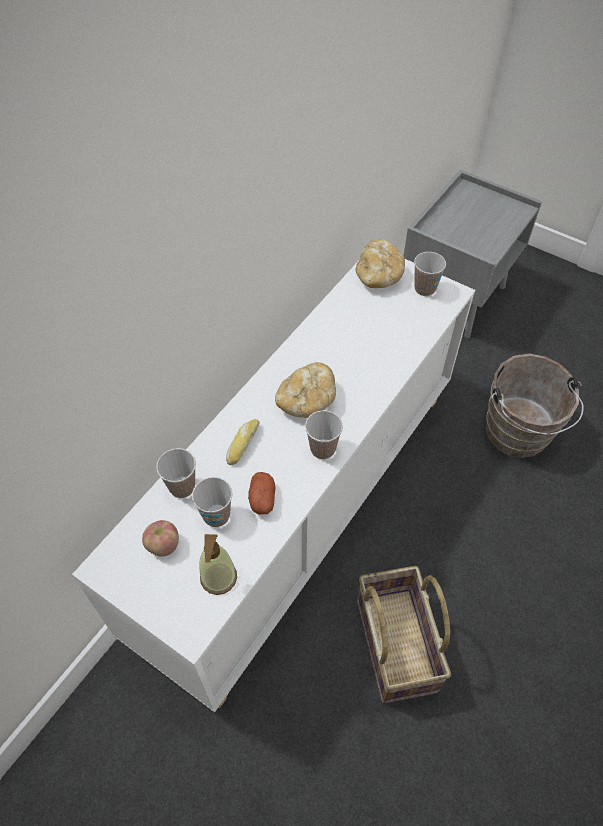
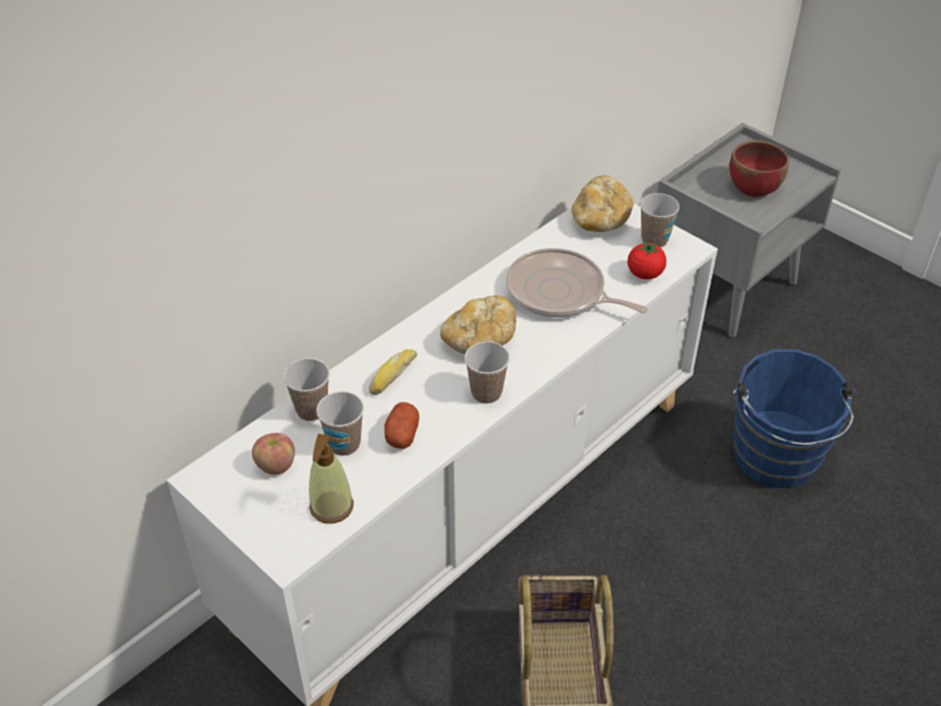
camera: 10 degrees right, 10 degrees down
(361, 347) = (560, 293): none -> frying pan
(424, 321) = (645, 274): none -> tomato
(479, 225) = (753, 188): none -> red bowl
(518, 436) = (775, 461): brown bucket -> blue bucket

